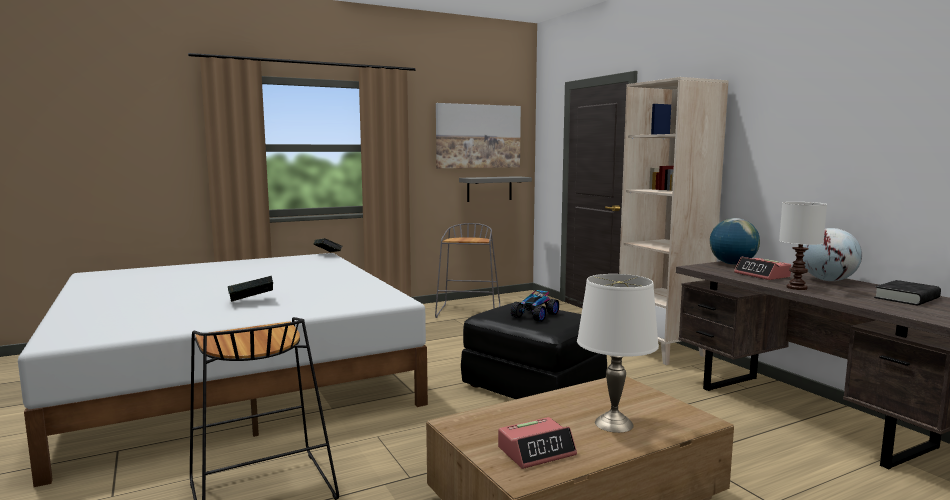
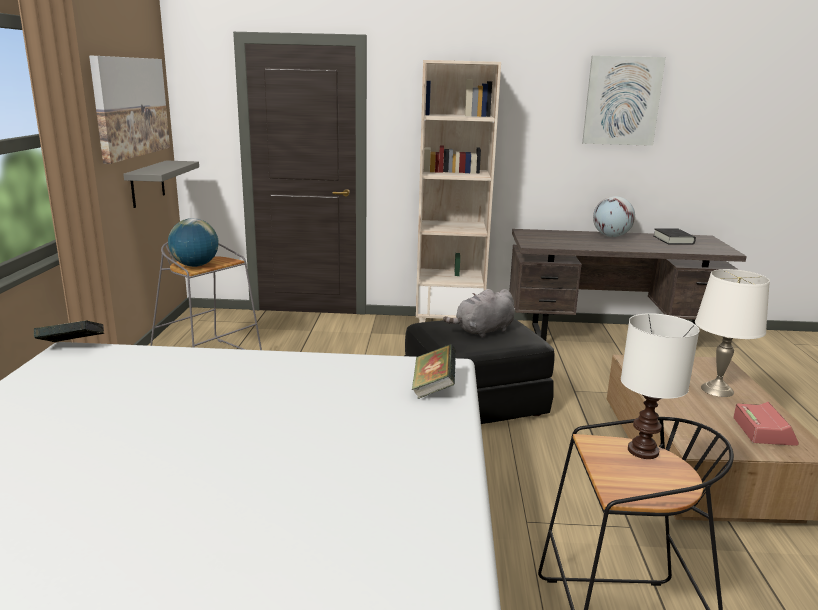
camera: 60 degrees left, 10 degrees up
(251, 302) = (342, 453): book -> book (433, 388)
(534, 315) = (482, 331): toy car -> grey plush toy
(732, 264) = (531, 235): globe -> globe (195, 265)
(762, 275) = (580, 241): alarm clock -> none
(796, 287) = (626, 247): white table lamp -> white table lamp (641, 450)
(865, 108) = (622, 101): none -> picture

